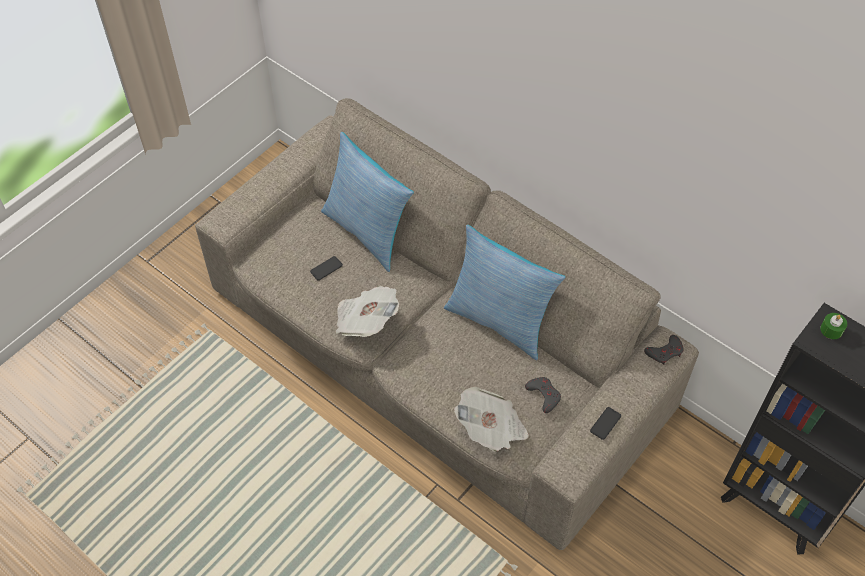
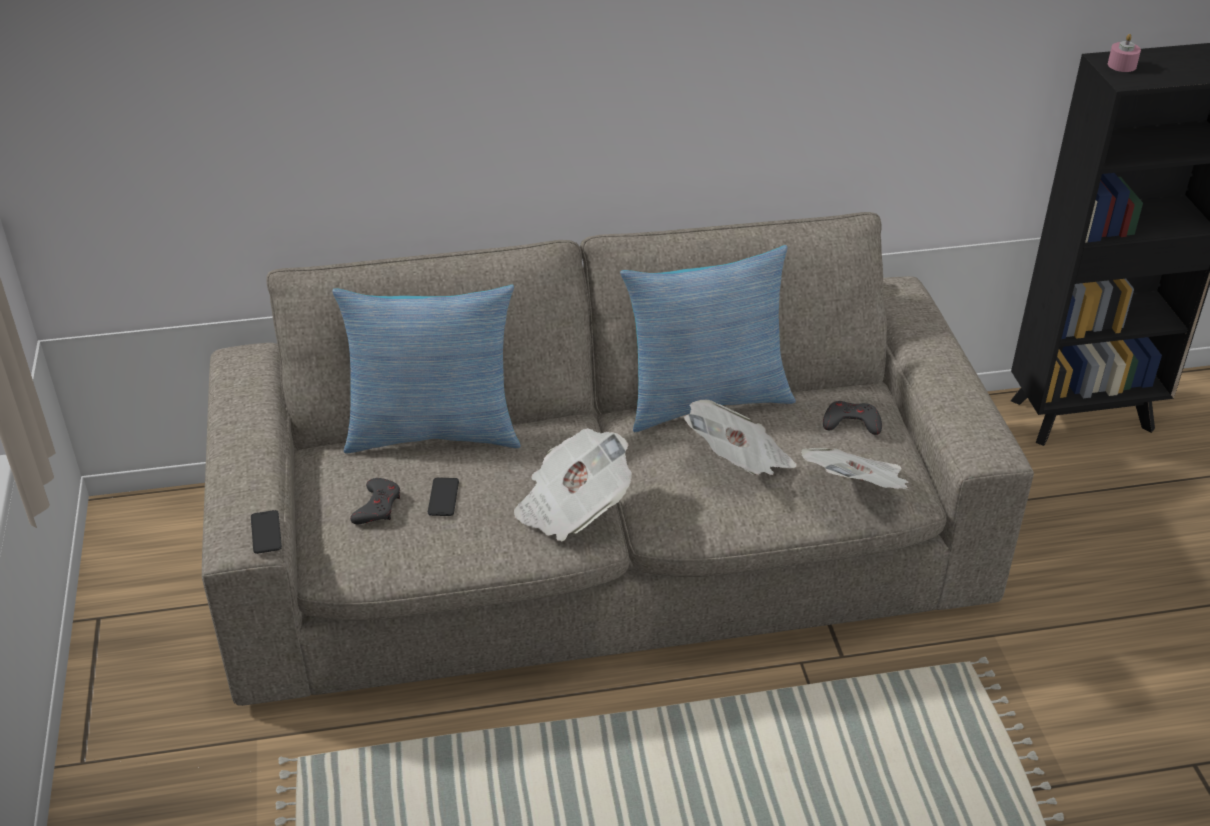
camera: 50 degrees left, 15 degrees down
(463, 366) = (739, 461): none -> newspaper
(605, 423) = (956, 383): phone -> phone (266, 532)
(665, 352) = (904, 293): grey game controller -> grey game controller (377, 506)
(831, 330) = (1122, 65): green candle -> pink candle

